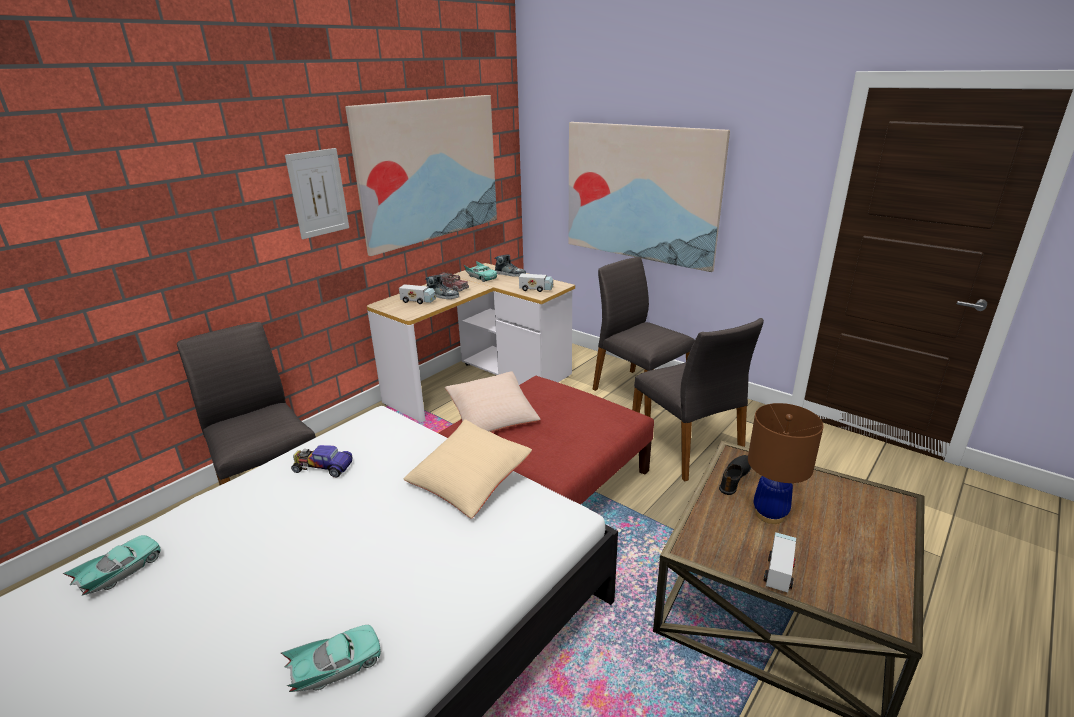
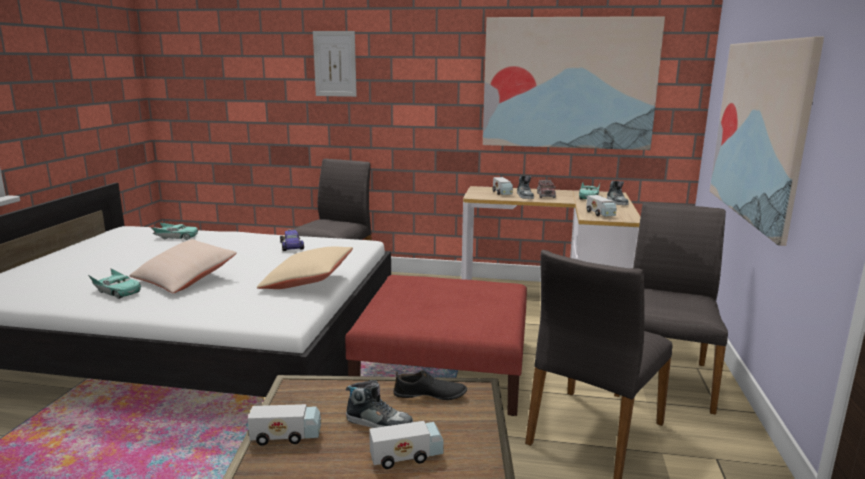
camera: 60 degrees right, 10 degrees down
(318, 193) = (448, 83): picture -> picture (335, 64)
(492, 416) = (428, 282): beige pillow -> beige pillow (185, 279)
(769, 514) = (379, 422): brown table lamp -> shoe
(821, 513) = (407, 456): none -> toy truck

